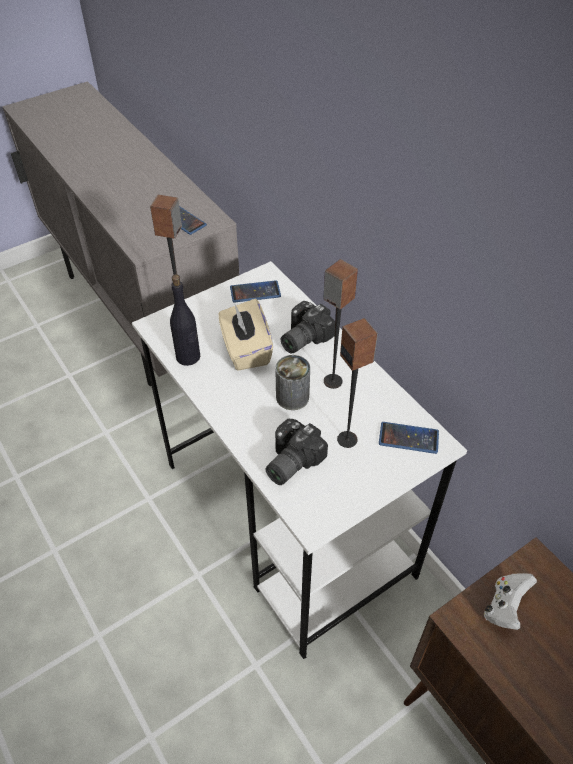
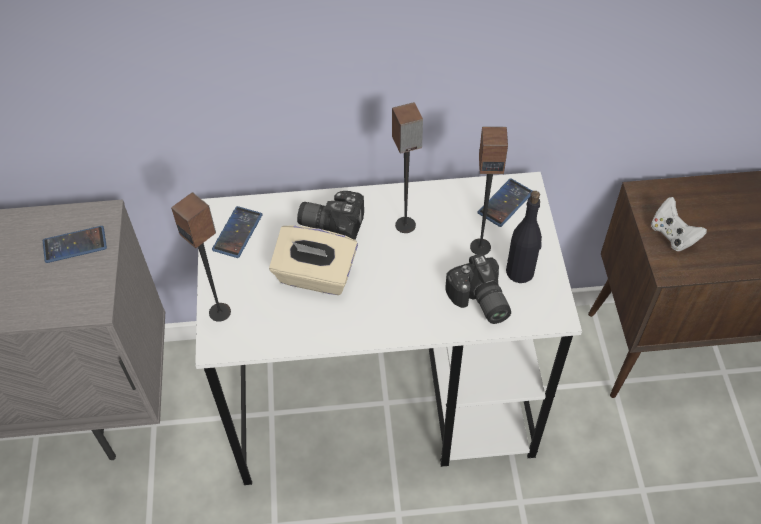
camera: 60 degrees left, 5 degrees up
(188, 357) = (290, 330): black bottle -> black bottle (520, 271)
(292, 397) = (404, 265): can -> none
(302, 337) = (332, 223): camera -> camera turned 120 degrees clockwise

